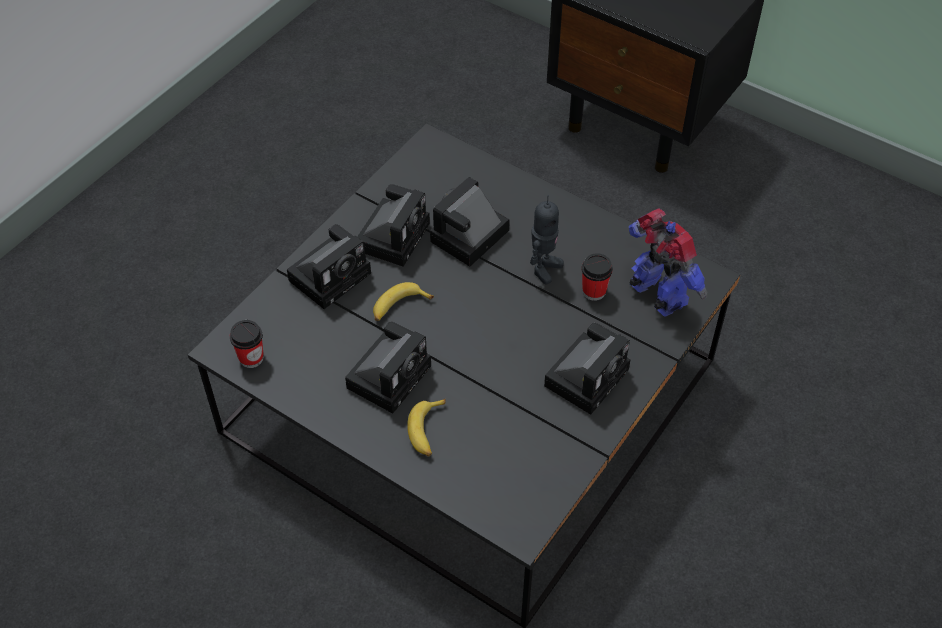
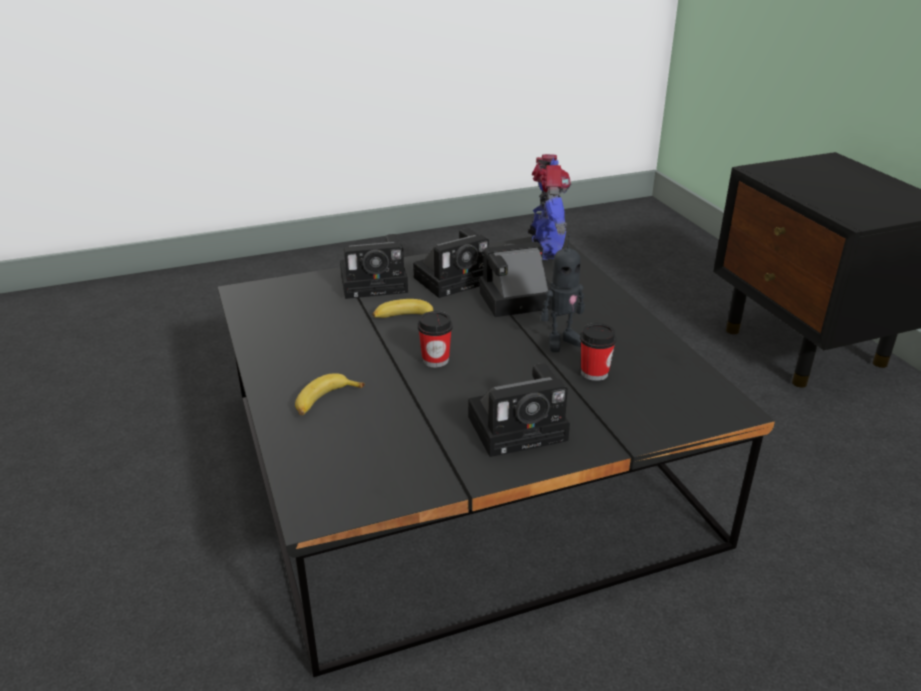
camera: 35 degrees right, 20 degrees down
(251, 358) = (255, 304): cup -> cup (435, 360)
(390, 374) = (344, 353): camera -> none
(657, 296) = (659, 400): toy robot -> toy robot (546, 250)

